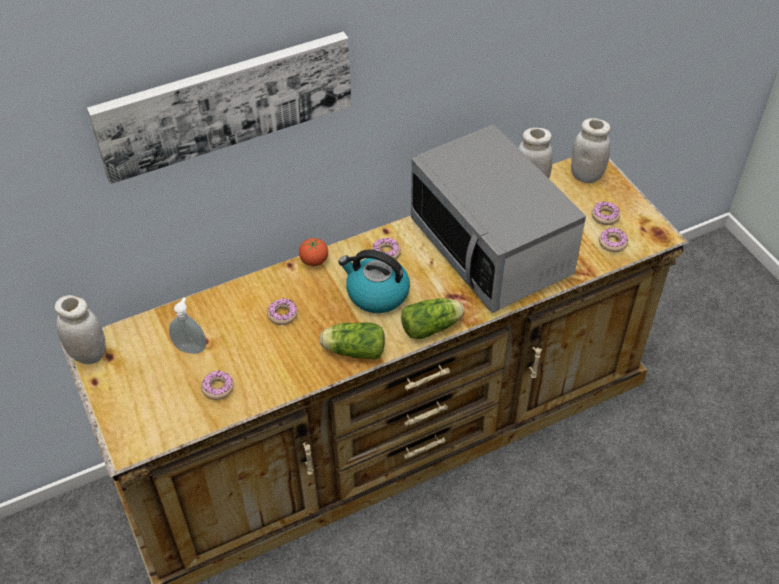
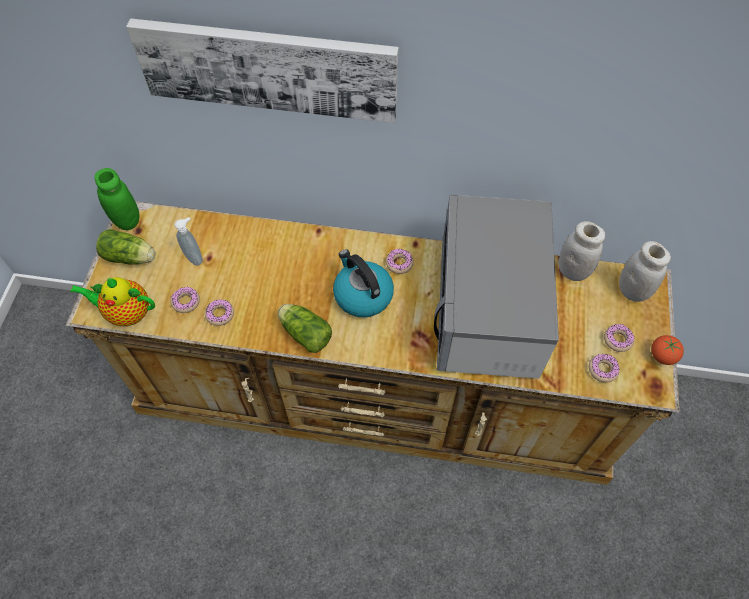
camera: 35 degrees right, 10 degrees up
(88, 354) = (127, 220): white jar -> green jar
(166, 430) = (126, 313): none -> teapot
(282, 314) = (279, 270): donut -> donut (220, 314)
(314, 261) = (339, 238): tomato -> tomato (662, 356)
(433, 327) = (382, 352): lettuce -> lettuce (131, 257)

